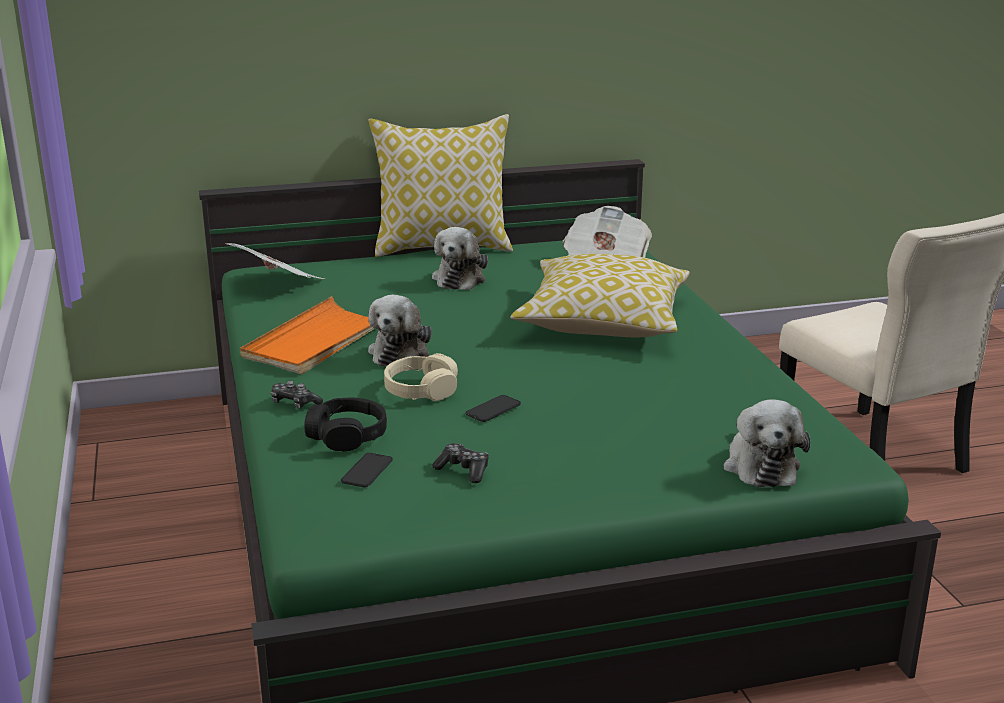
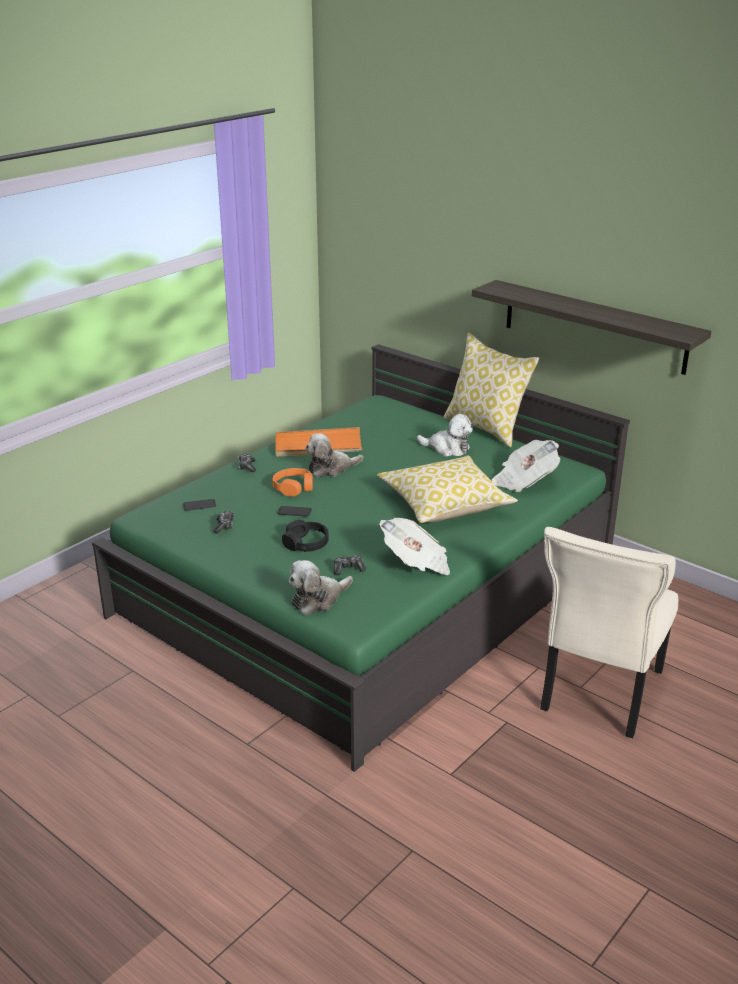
camera: 55 degrees right, 5 degrees up
(277, 285) = (369, 411): newspaper -> newspaper (416, 563)
(347, 435) = (227, 489): black headphones -> black headphones (306, 543)
(421, 390) = (293, 488): beige headphones -> orange headphones
(460, 278) = (447, 448): plush toy -> plush toy turned 135 degrees counterclockwise
(571, 49) = (594, 326): none -> shelf
(699, 422) = (348, 569): none -> game controller

